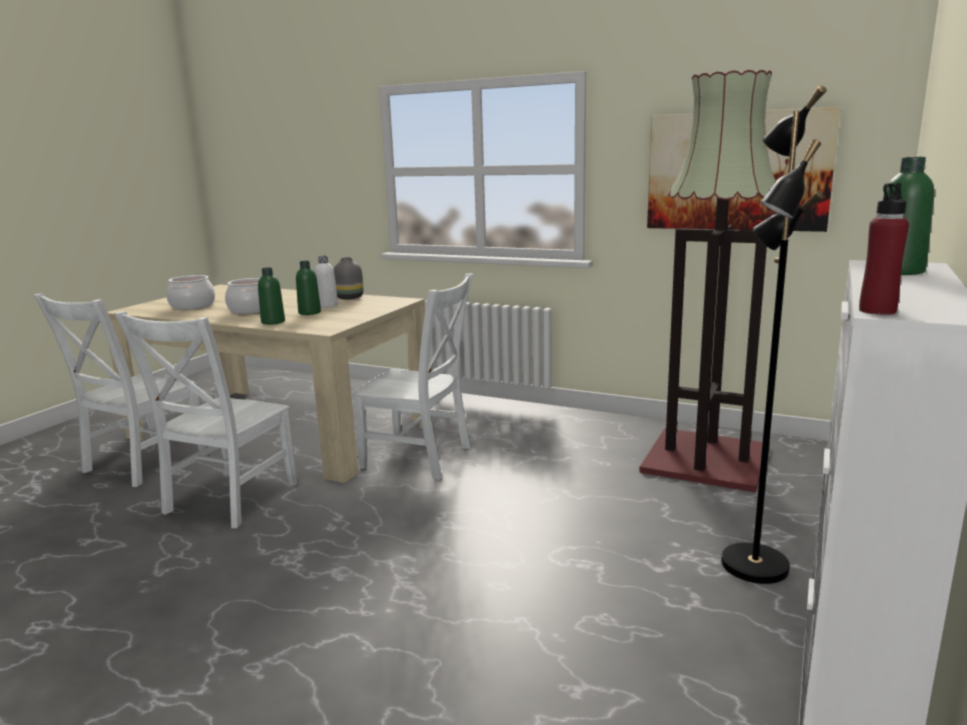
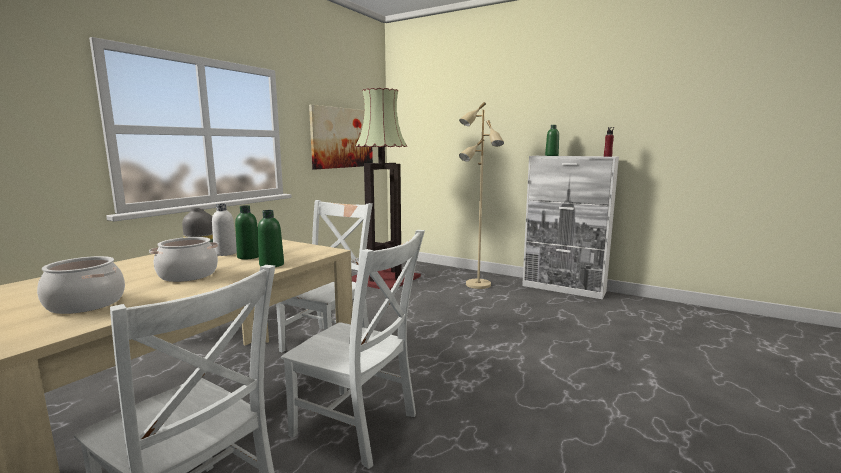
camera: 85 degrees left, 5 degrees down
(752, 564) = (477, 285): black floor lamp -> beige floor lamp

